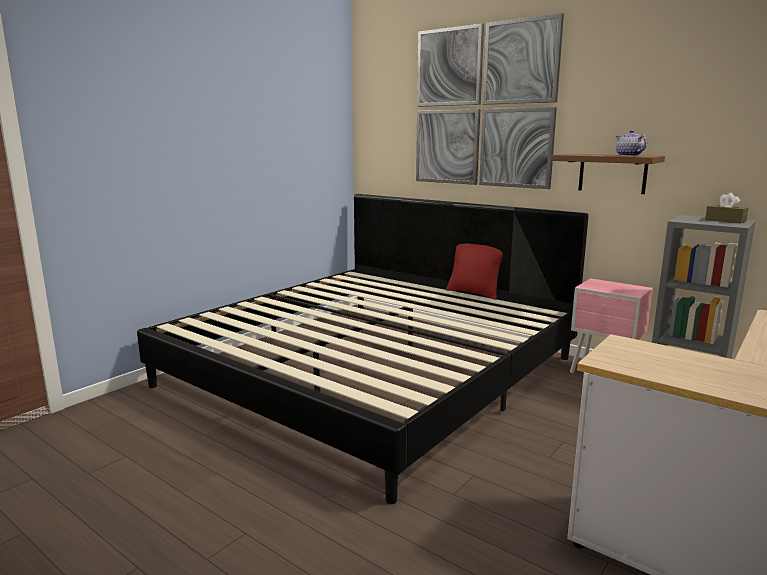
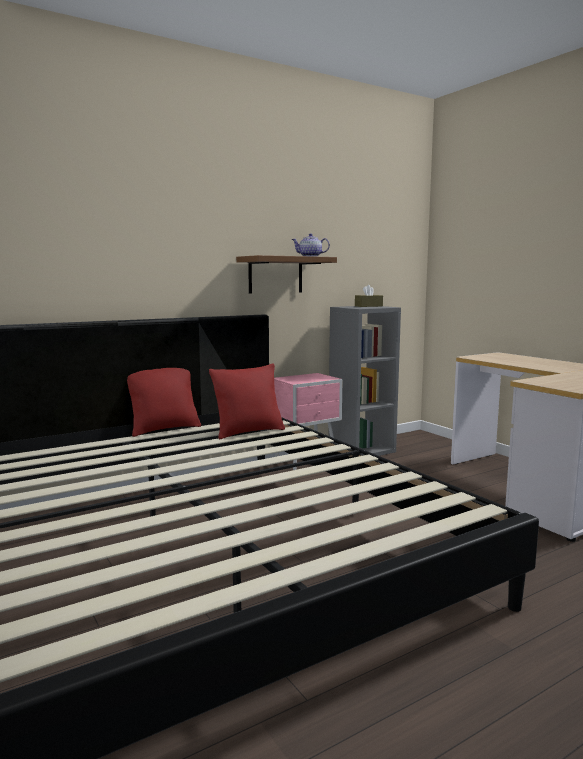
camera: 70 degrees left, 5 degrees down
(482, 106) = (132, 199): picture -> none
(503, 314) = (248, 432): none -> red pillow

